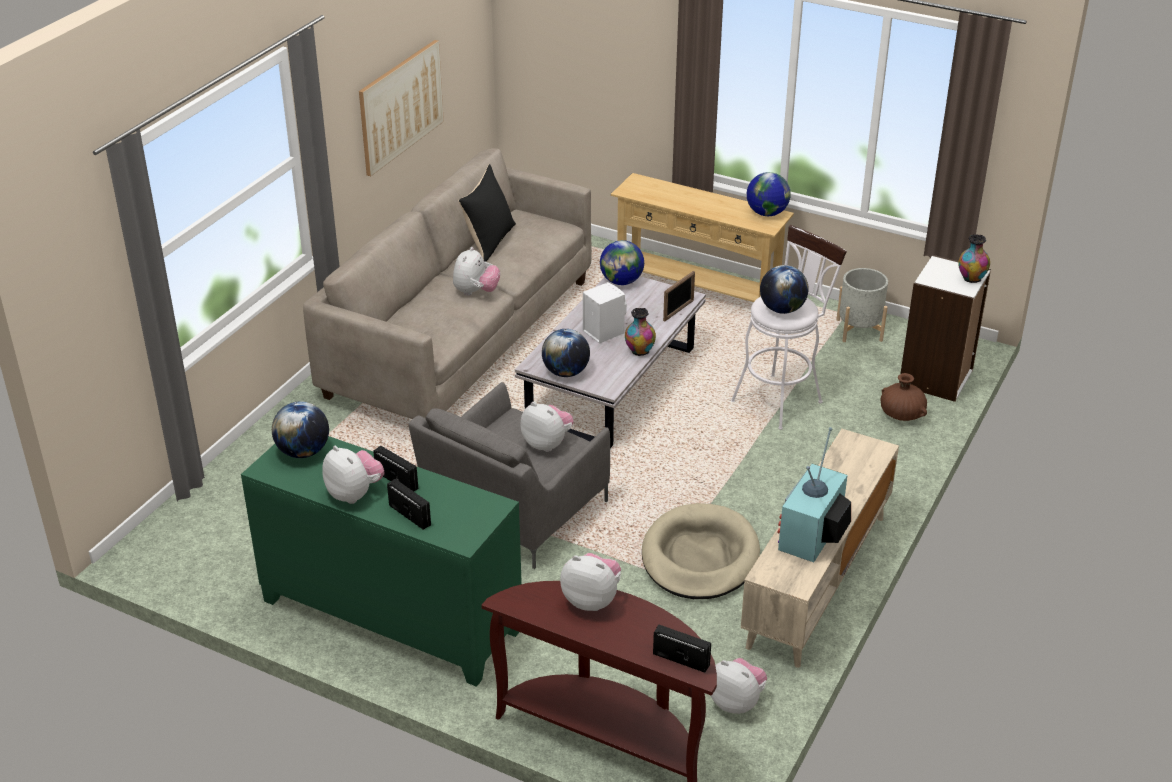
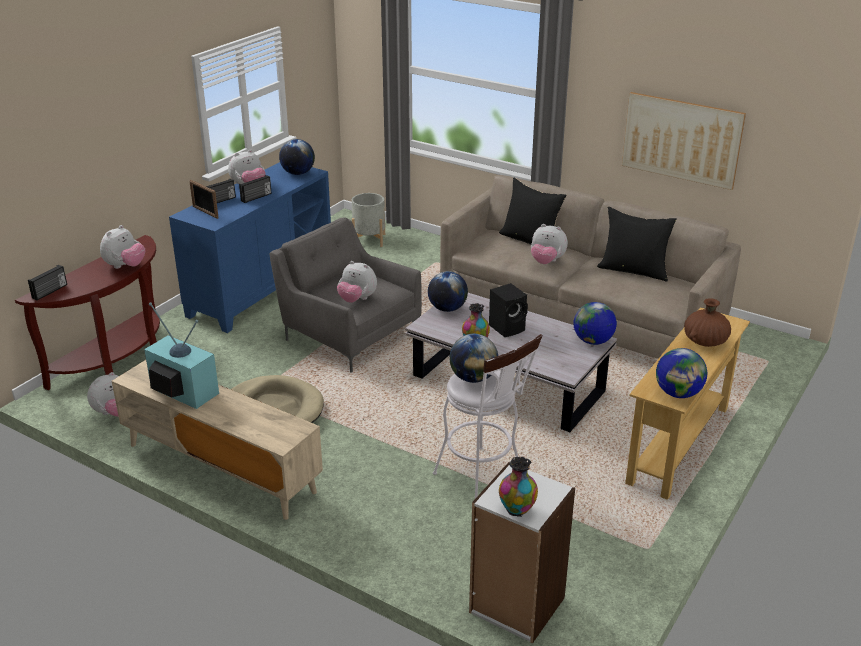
camera: 95 degrees right, 5 degrees down
(390, 616) = (261, 290): green cabinet -> blue cabinet
(413, 305) = (530, 240): none -> black pillow
(547, 443) = (357, 299): plush toy -> plush toy turned 75 degrees clockwise
(603, 331) = (508, 328): white speaker -> black speaker
(678, 310) = (542, 367): picture frame -> picture frame (205, 212)
(859, 330) = (615, 556): grey planter -> grey planter (369, 240)
(901, 415) = (447, 562): brown vase -> brown vase (704, 341)

